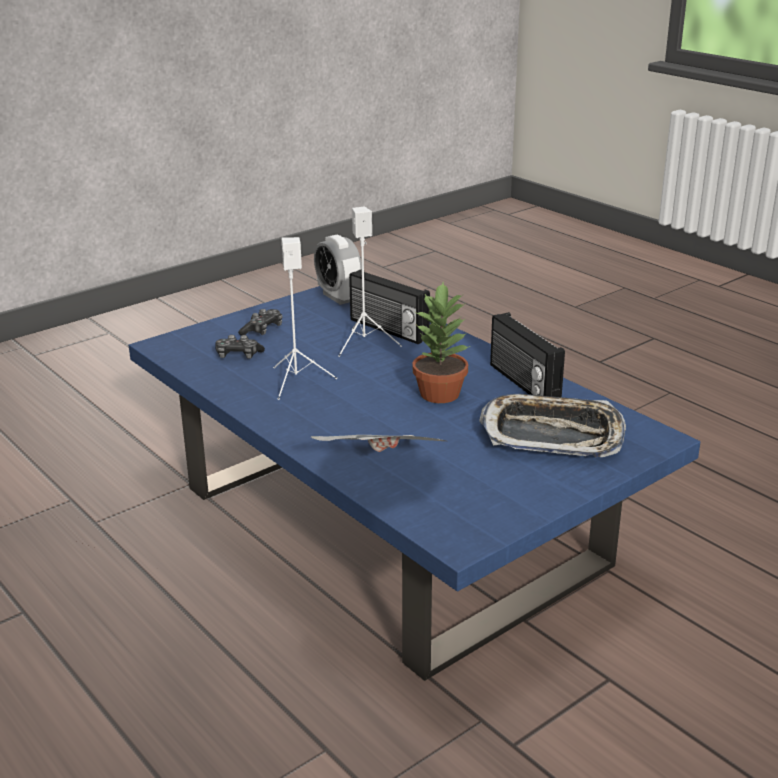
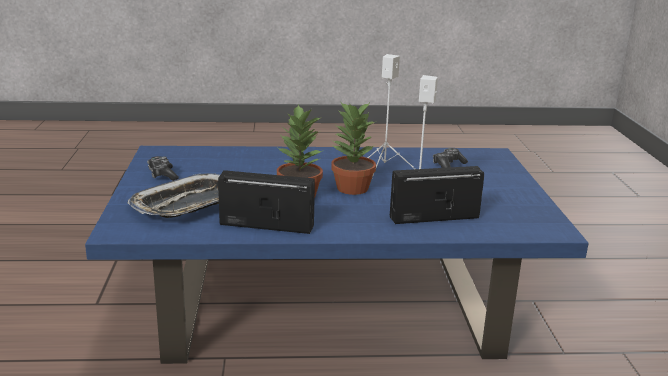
camera: 125 degrees right, 5 degrees down
(263, 330) = (486, 181): game controller -> game controller (162, 175)
(338, 297) = (532, 222): alarm clock -> none
(379, 378) = (351, 188): none -> potted plant
(381, 470) = (244, 157): newspaper -> none

